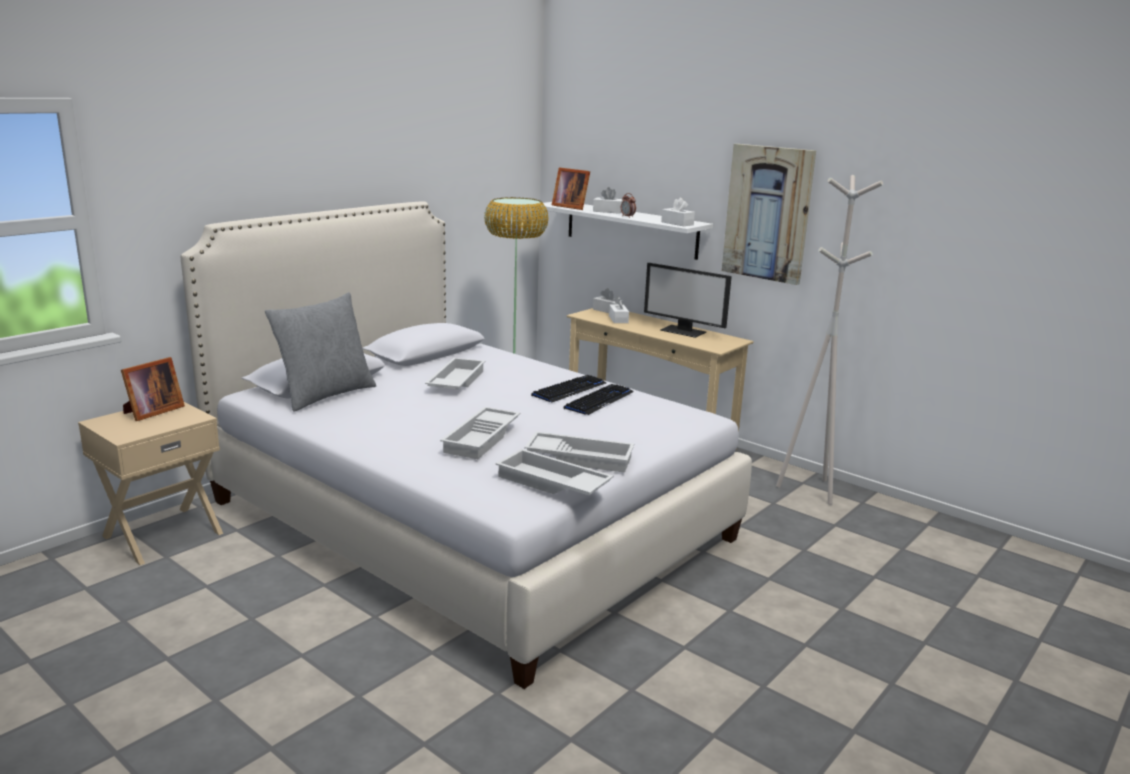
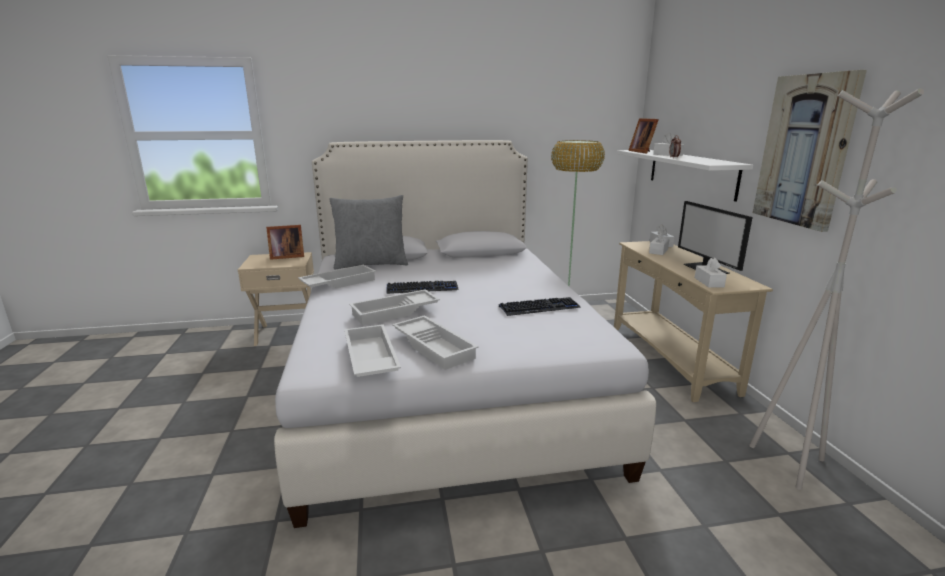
camera: 40 degrees right, 0 degrees up
(455, 381) = (461, 272): white tray -> white tray (339, 282)
(569, 390) = (530, 294): keyboard -> keyboard (422, 288)
(677, 223) = (710, 162): white tissue box -> white tissue box (709, 282)

